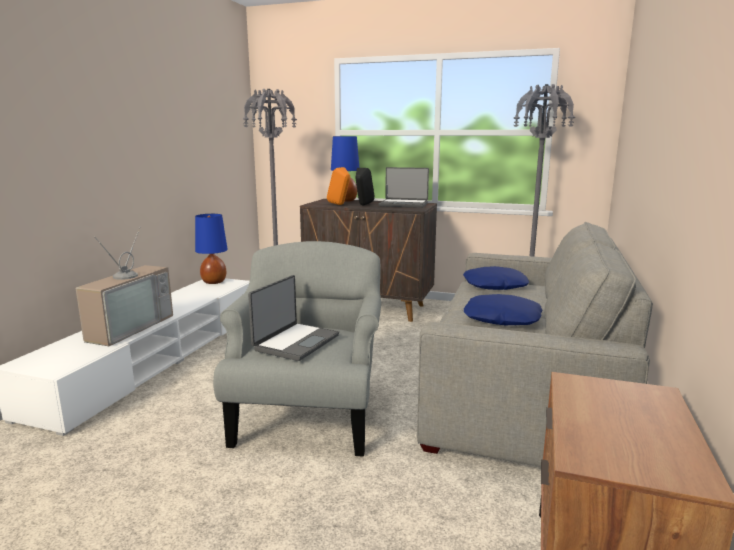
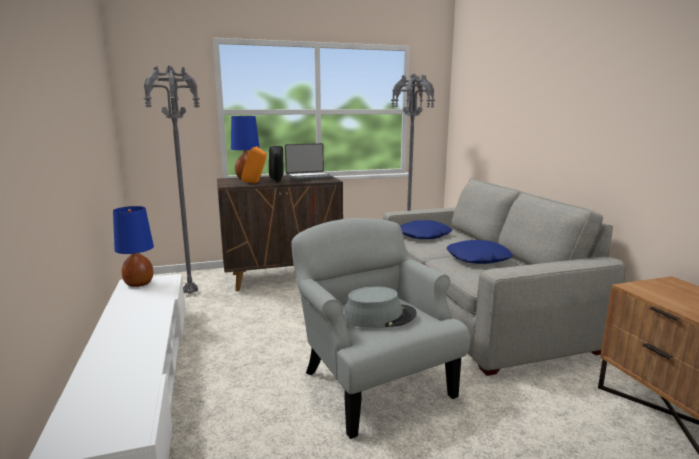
camera: 35 degrees left, 0 degrees up
(127, 327) = (127, 357): television -> none
(295, 342) = (379, 316): laptop -> grey hat

